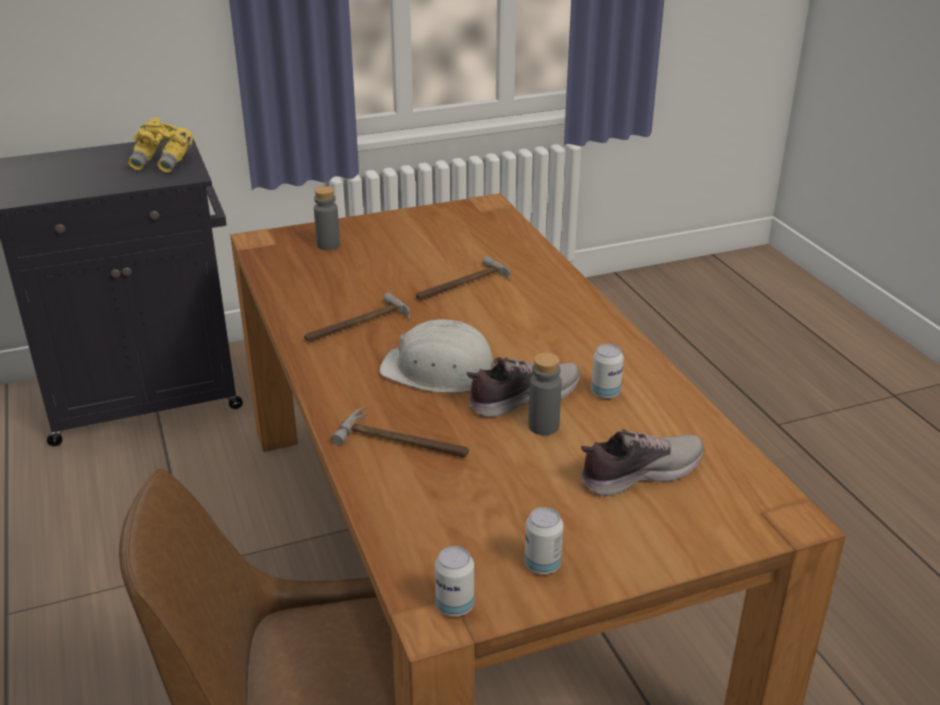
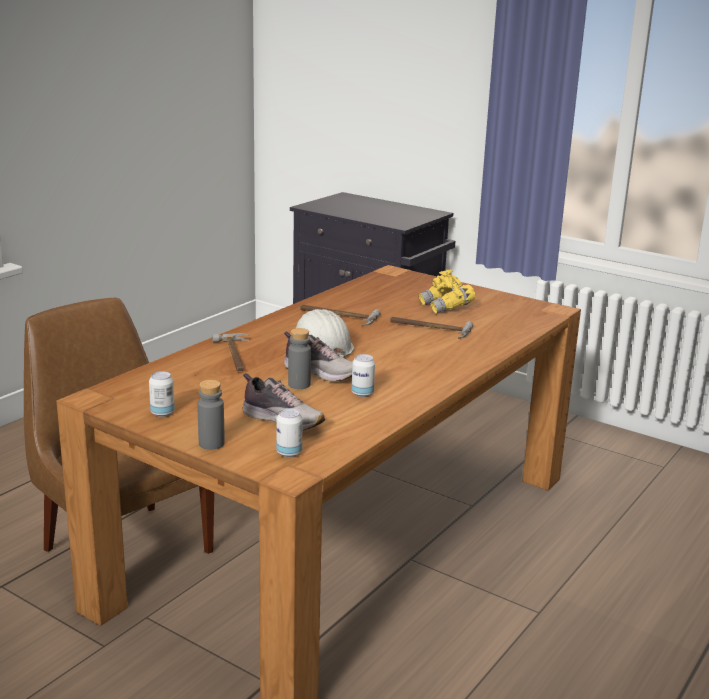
camera: 55 degrees right, 10 degrees down
(163, 163) = (405, 217): yellow binoculars -> yellow binoculars (446, 307)
(328, 245) = (417, 287): grey bottle -> grey bottle (211, 443)
(455, 606) = (106, 399): can -> can (289, 452)

